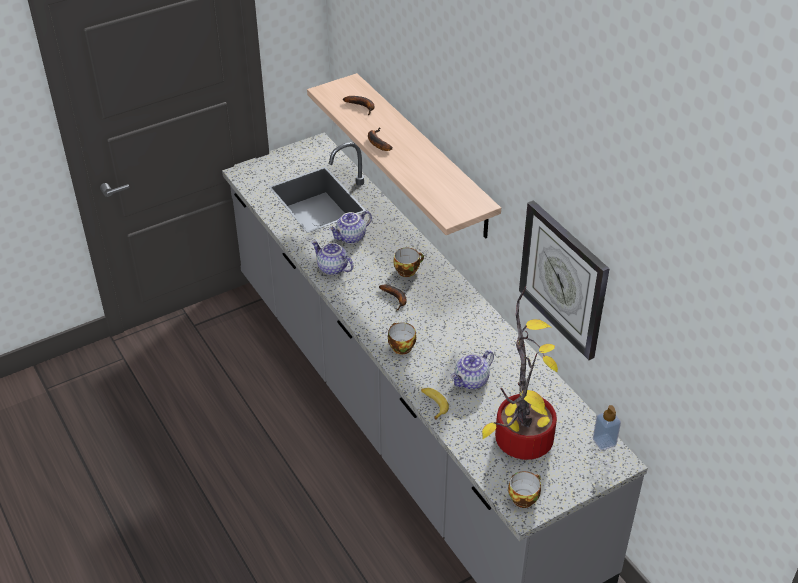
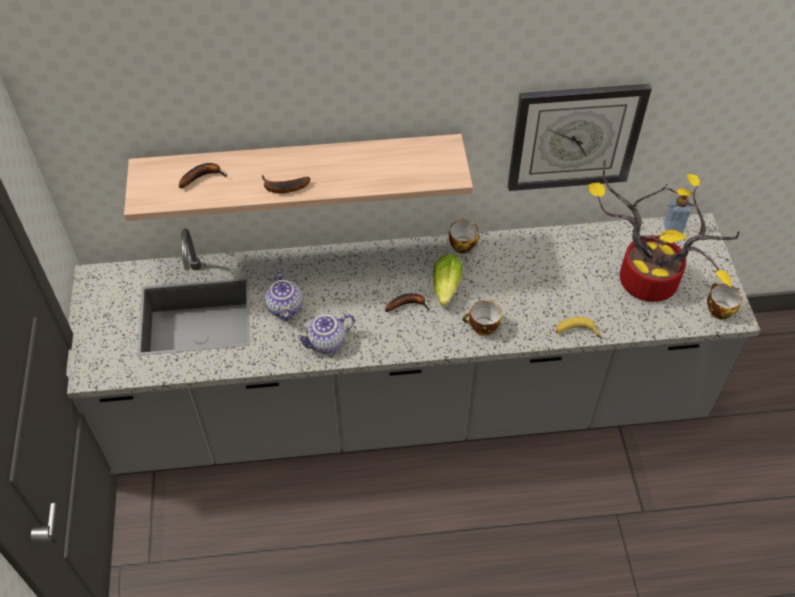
camera: 65 degrees left, 10 degrees up
(407, 270) = (370, 278): cup -> cup (461, 244)
(425, 314) = (446, 289): none -> lettuce
(471, 381) = (557, 289): teapot -> none

